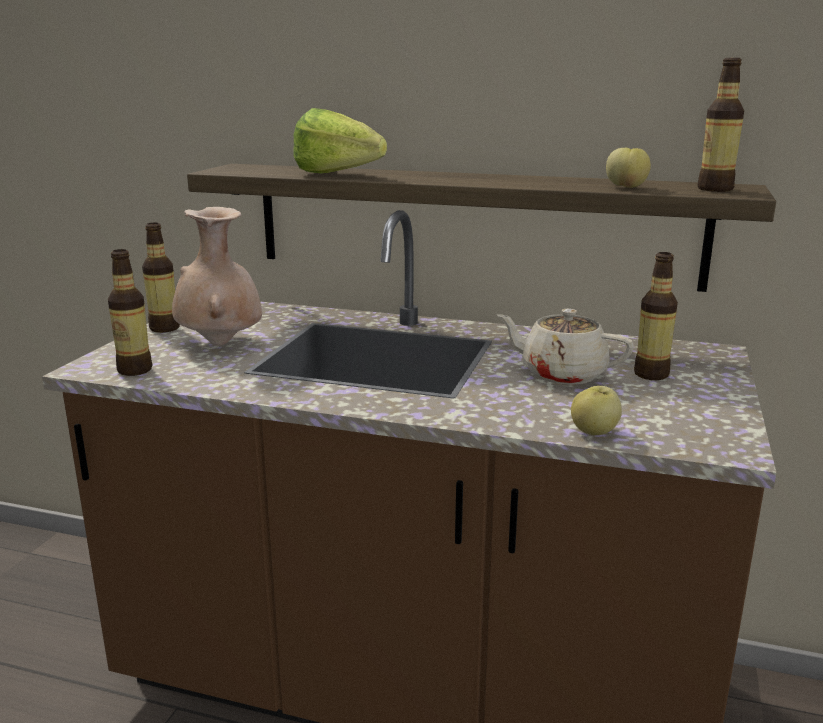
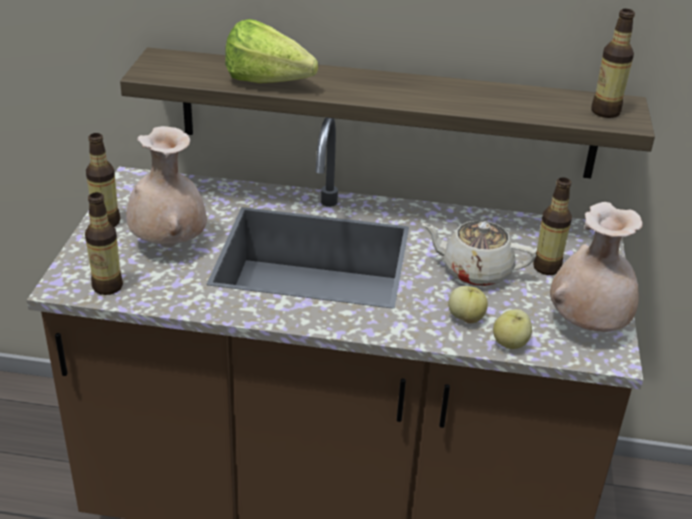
camera: 10 degrees left, 15 degrees up
(626, 187) = (532, 109): apple -> apple (466, 318)
(698, 421) = (587, 325): none -> beige vase

